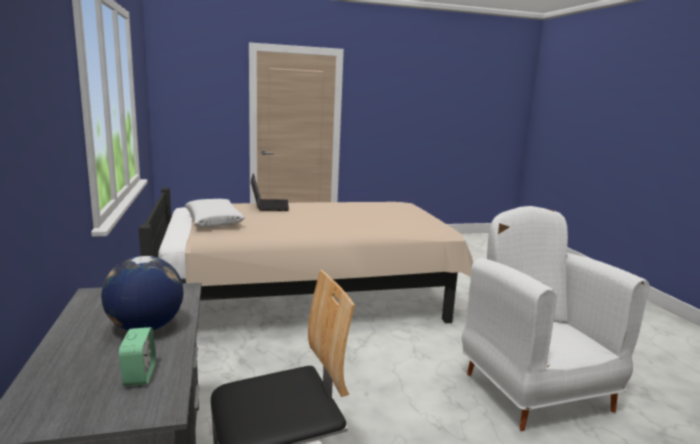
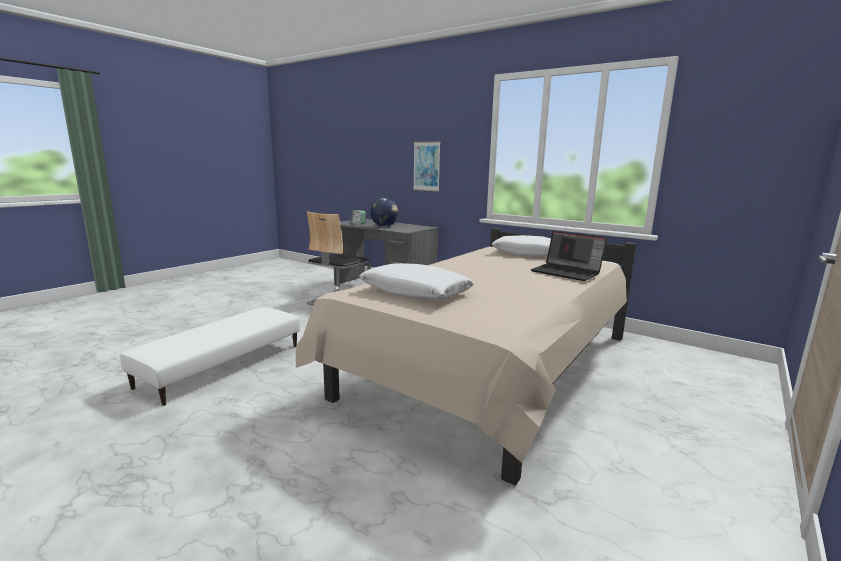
camera: 140 degrees right, 0 degrees up
(41, 161) = (426, 166): none -> picture
(403, 219) = (415, 292): none -> white pillow
(535, 390) = (223, 365): white armchair -> white ottoman

